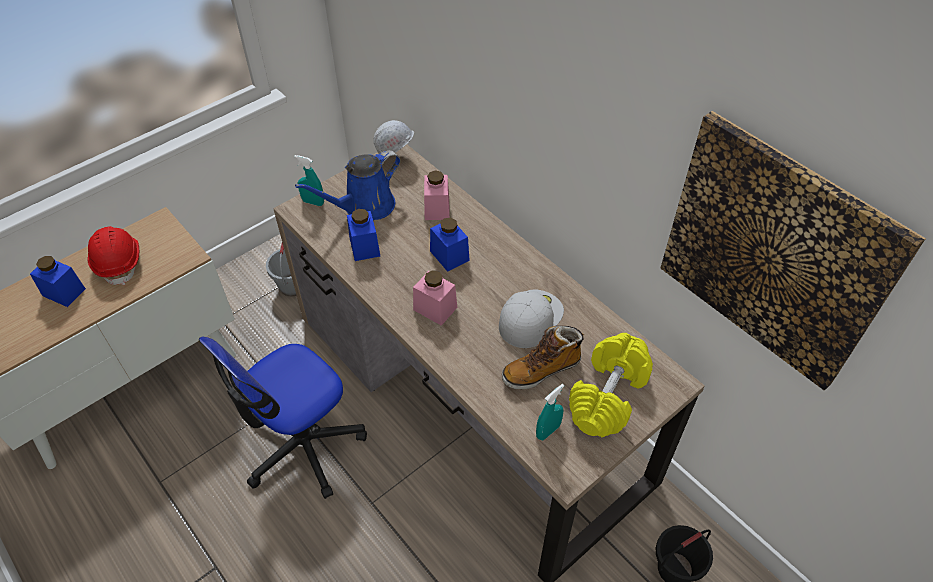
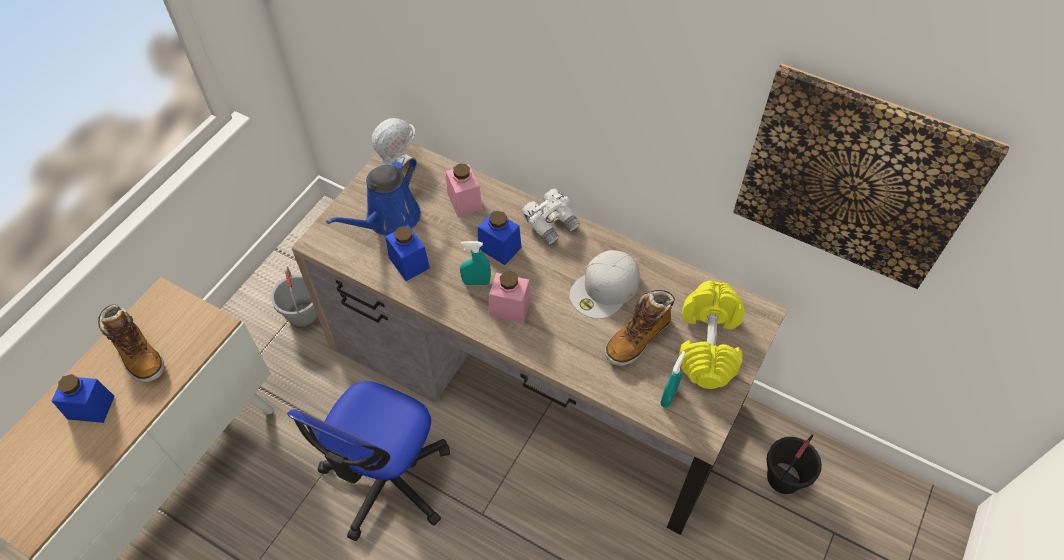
camera: 20 degrees left, 5 degrees up
(119, 262) = (138, 354): red hard hat -> boot
(313, 202) = (332, 229): turquoise spray bottle -> turquoise spray bottle (476, 282)
(505, 247) = (551, 223): none -> white binoculars
(530, 317) = (605, 289): white cap -> white cap turned 150 degrees counterclockwise

